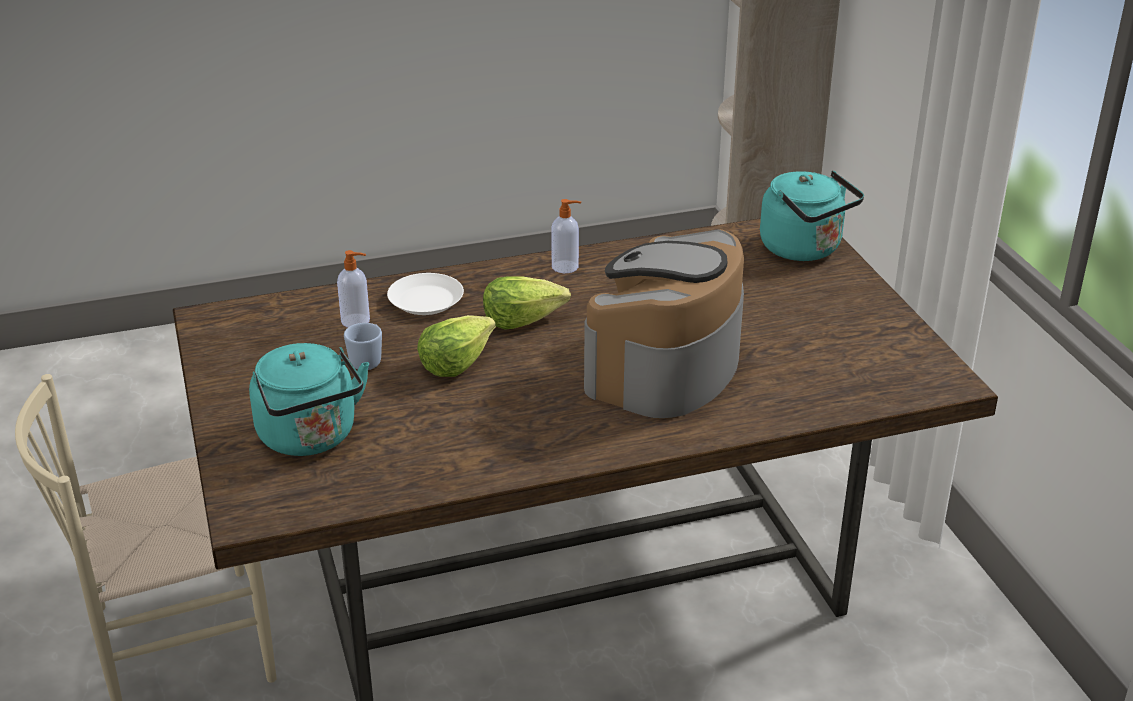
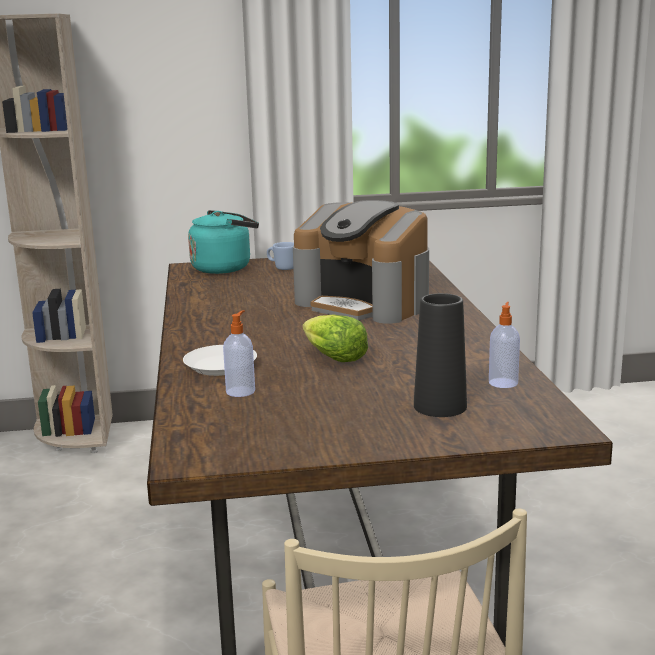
camera: 80 degrees left, 15 degrees down
(311, 438) = (440, 406): turquoise kettle -> black vase
(368, 360) = (315, 386): blue mug -> blue mug (282, 268)
(522, 319) = (275, 337): lettuce -> none
(566, 267) = (198, 322): soap dispenser -> soap dispenser (503, 382)

